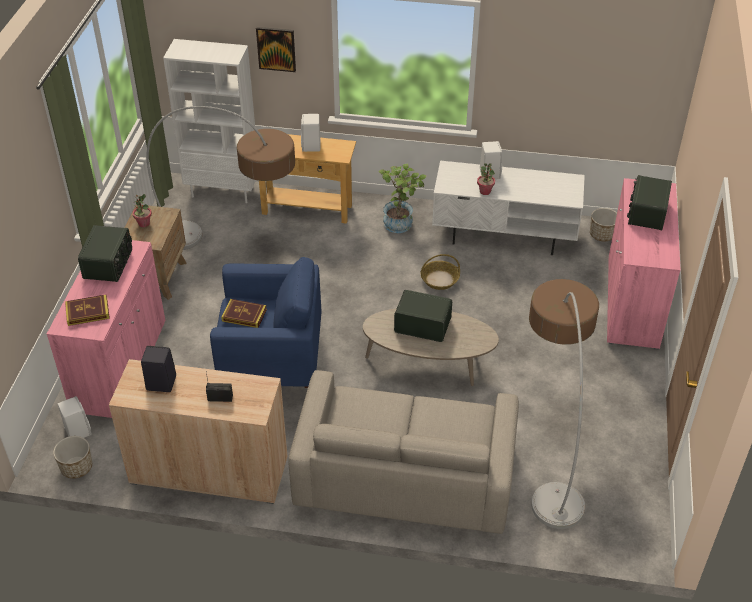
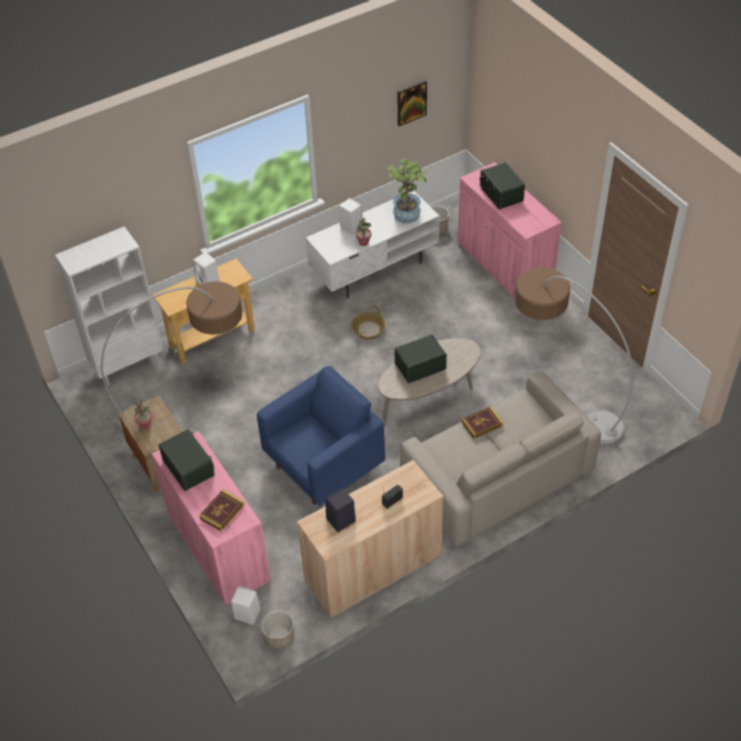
camera: 40 degrees left, 5 degrees up
(244, 315) = (301, 441): book -> book (482, 424)
(276, 49) = (147, 216): picture -> picture (411, 102)
(401, 222) = (293, 304): potted plant -> potted plant (407, 212)

